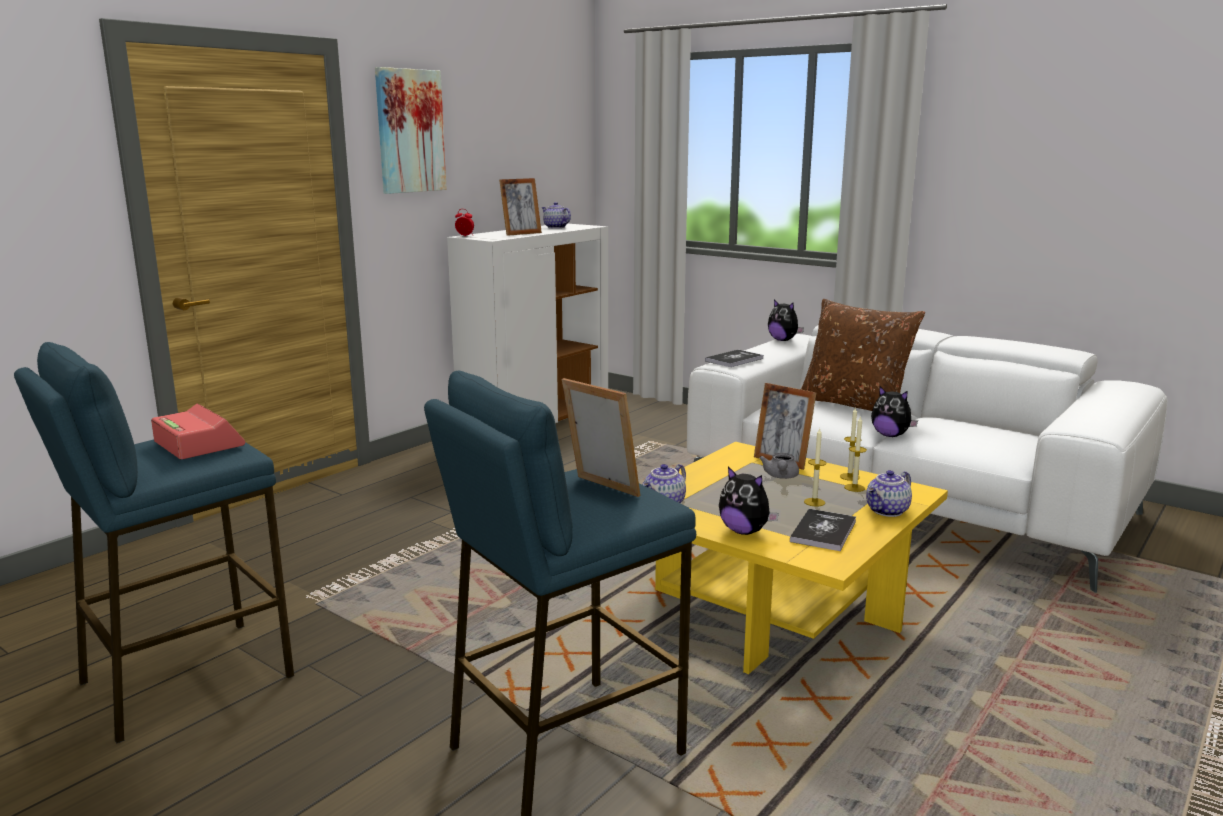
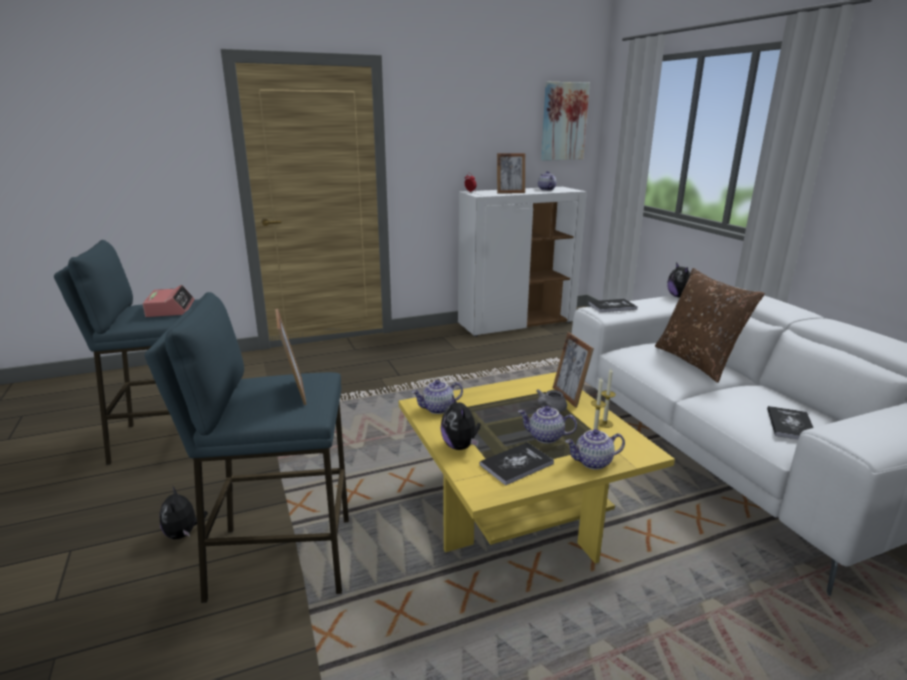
camera: 30 degrees right, 5 degrees up
(410, 131) = (435, 118): picture -> picture (563, 121)
(814, 502) = (545, 437): candle -> teapot
(890, 435) = (698, 395): plush toy -> plush toy (184, 534)
(999, 441) = (790, 425): none -> book

